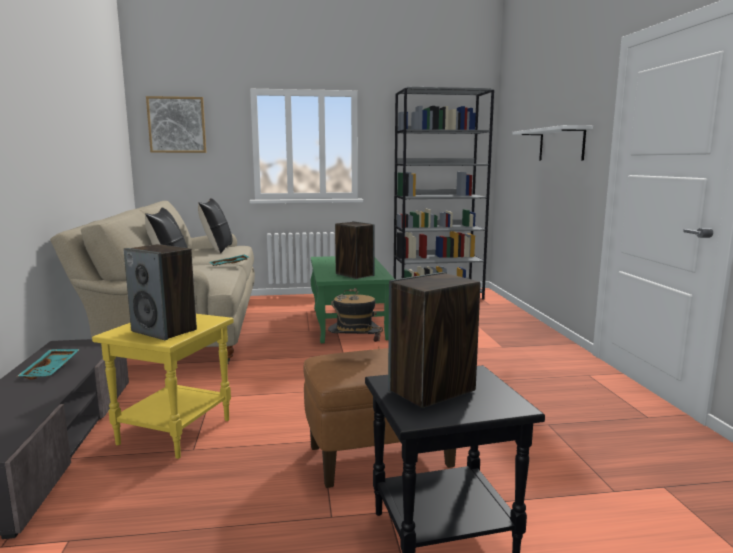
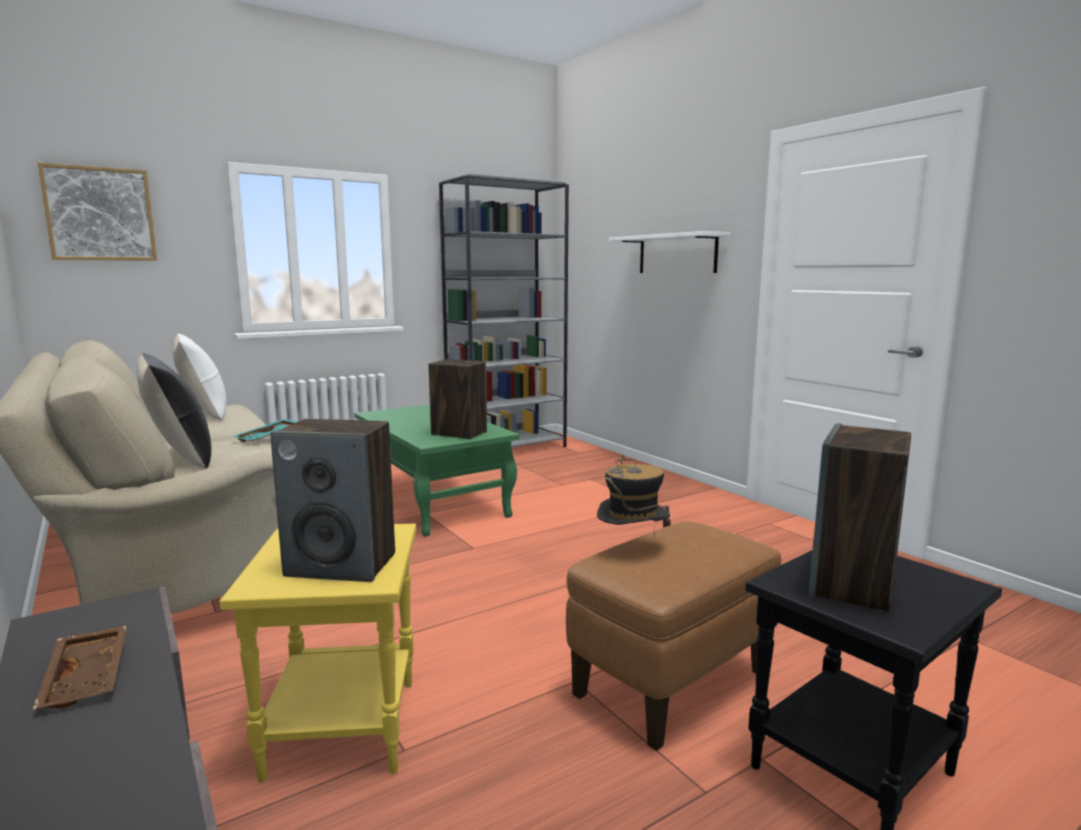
camera: 25 degrees left, 0 degrees up
(52, 370) = (89, 677): turquoise tray -> brown tray
(217, 249) = (204, 414): black pillow -> white pillow

